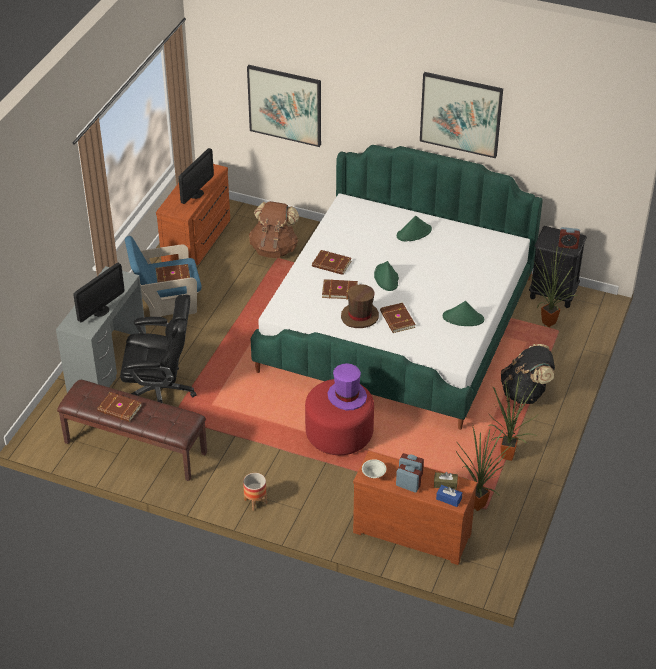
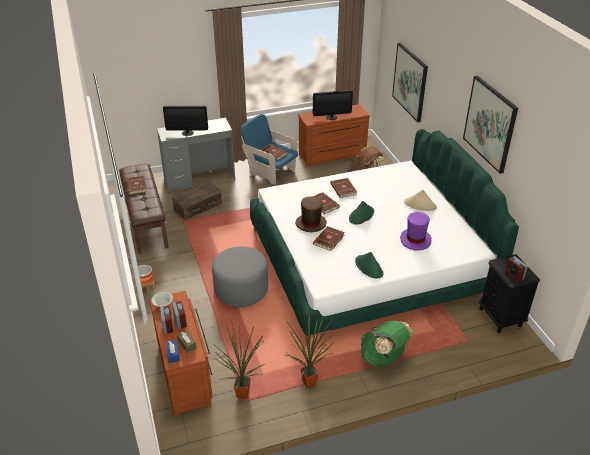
camera: 50 degrees right, 5 degrees down
(160, 392) = (198, 206): black office chair -> brown storage box
(339, 433) = (241, 290): red ottoman -> grey ottoman
(347, 396) = (245, 262): purple hat -> purple hat (415, 240)
(414, 233) = (420, 205): green hat -> beige hat
(525, 392) = (383, 358): black backpack -> green backpack
(546, 324) = (466, 330): potted plant -> none

